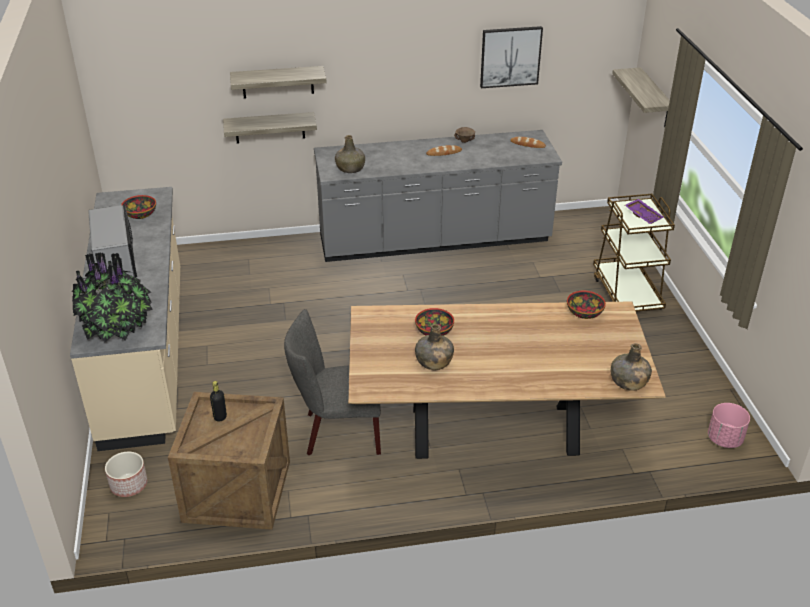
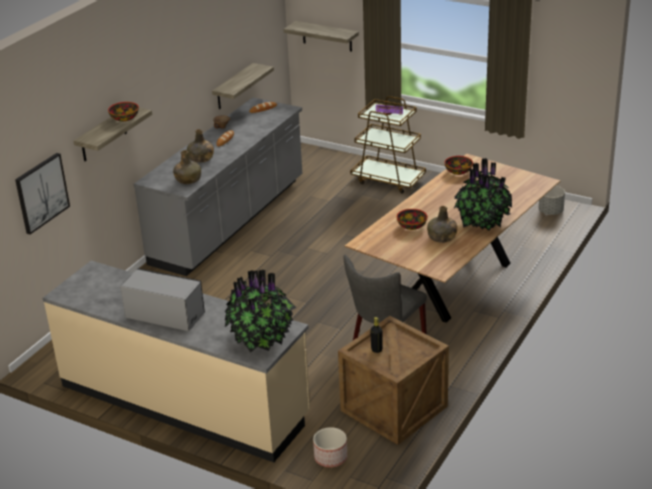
camera: 50 degrees left, 5 degrees down
(140, 214) = (112, 286): bowl -> bowl (124, 118)
(269, 127) = (103, 180): shelf -> shelf (233, 87)
(498, 376) = (482, 222): none -> potted plant
(510, 56) = (227, 45): picture -> picture (41, 192)
(628, 381) = (536, 185): green bottle -> green bottle (201, 158)
(725, 439) = (551, 211): pink planter -> grey planter

